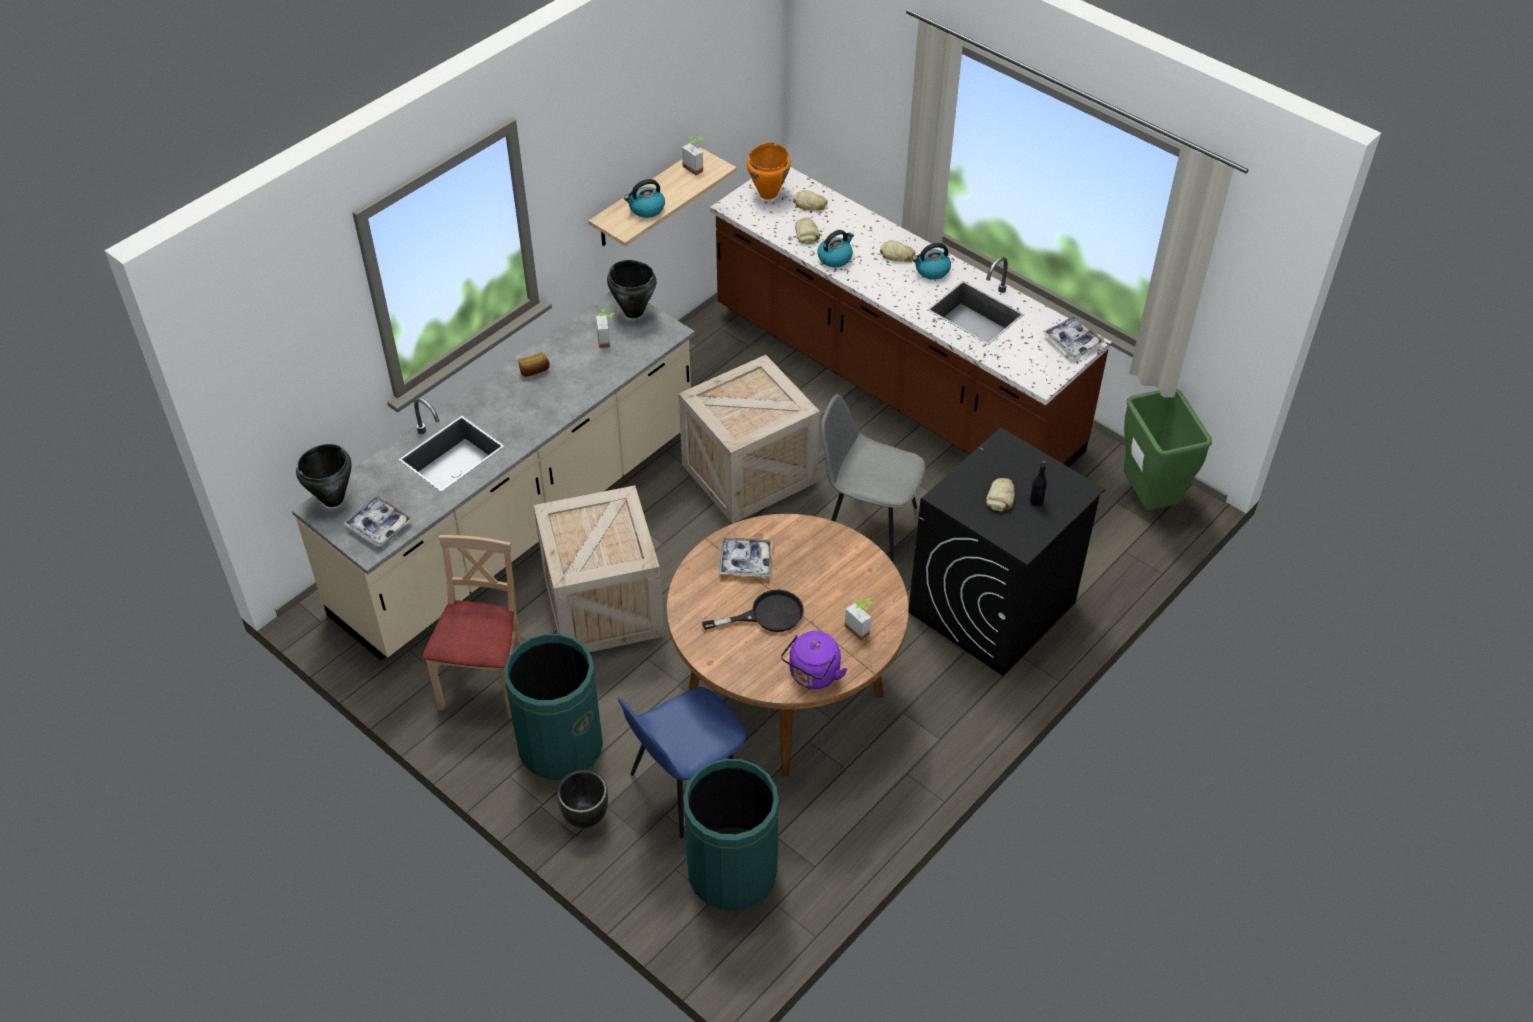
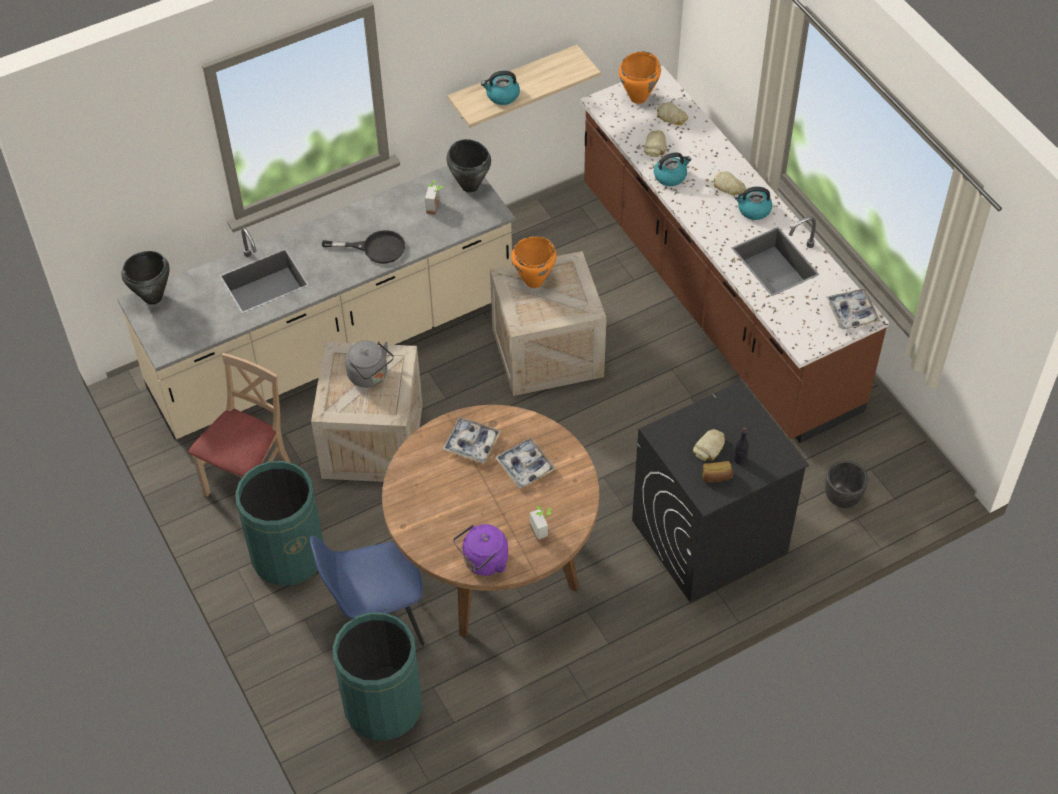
camera: 20 degrees right, 5 degrees up
(379, 525) = (180, 331): tray -> tray (525, 466)
(534, 371) = (362, 222): bread -> bread (716, 477)
(585, 816) = (285, 621): black planter -> black planter (842, 498)
(598, 527) = (370, 376): none -> grey kettle
(696, 167) = (564, 63): potted plant -> none
(729, 394) = (533, 281): none -> orange cooking pot
(767, 615) = (468, 497): black frying pan -> black frying pan (375, 248)
(868, 524) = (632, 429): grey chair -> none
(1149, 500) = (902, 475): green trash can -> none

